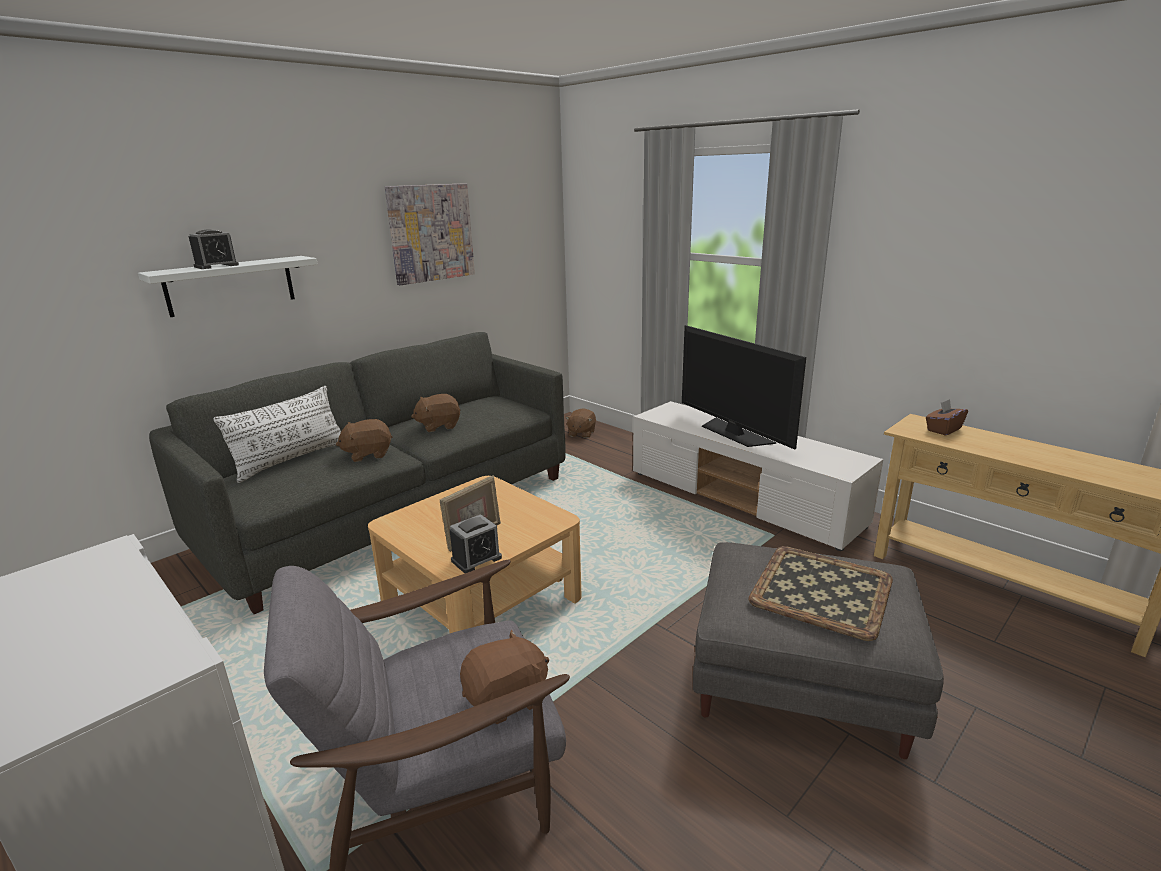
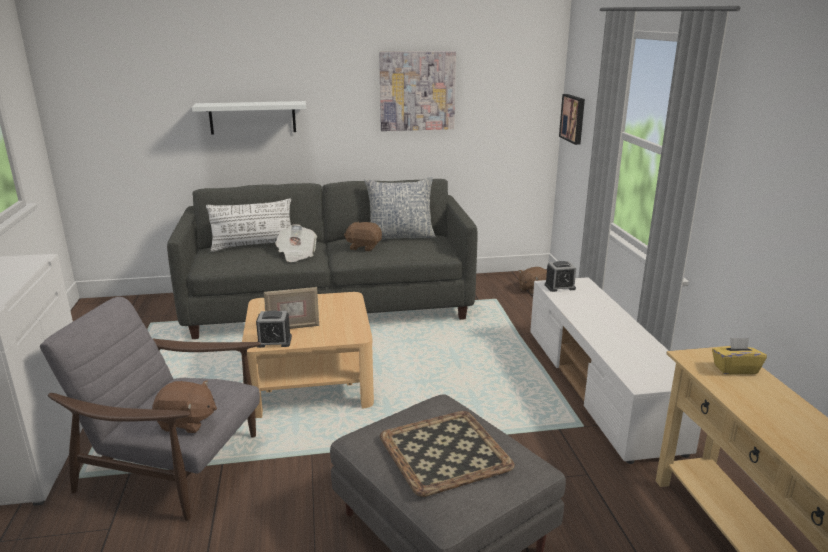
camera: 35 degrees right, 0 degrees up
(216, 266) = (239, 103): alarm clock -> alarm clock (560, 287)
(368, 454) = (296, 254): brown plush toy -> newspaper
(460, 406) = (400, 236): none -> pillow
(589, 249) = (573, 118): none -> picture
(734, 433) = (598, 320): television -> none
(943, 429) = (735, 369): brown tissue box -> yellow tissue box

